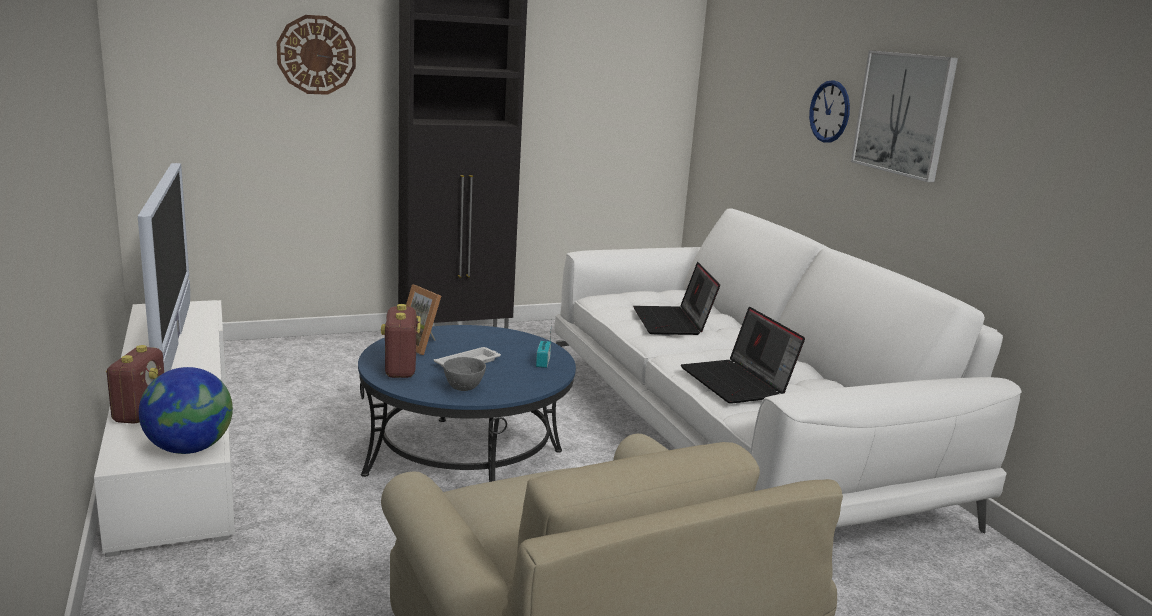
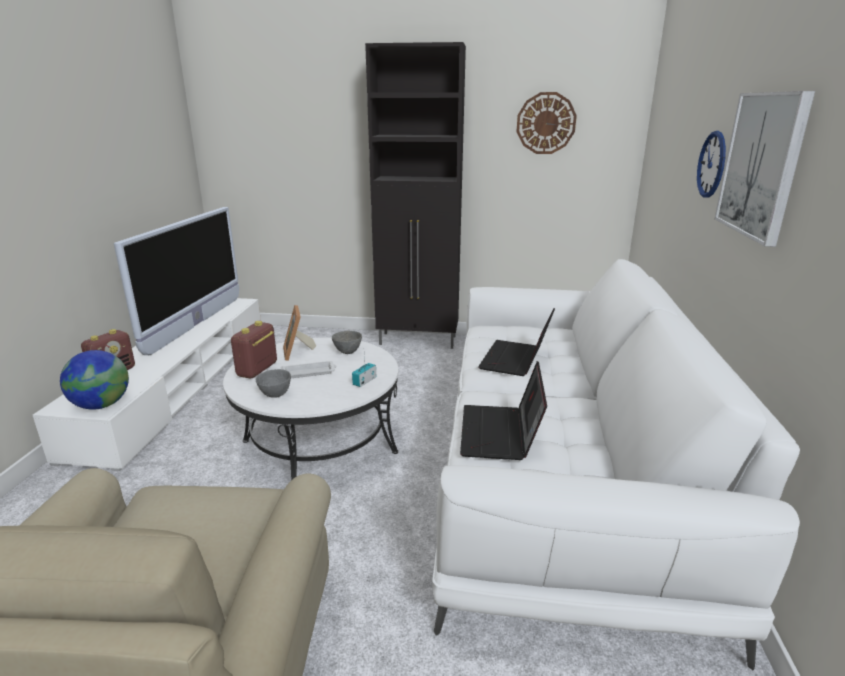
camera: 30 degrees right, 5 degrees up
(316, 55) = (320, 130): wall clock -> wall clock (546, 123)
(465, 462) = (319, 446): blue coffee table -> white coffee table
(482, 338) = (348, 352): none -> grey bowl

